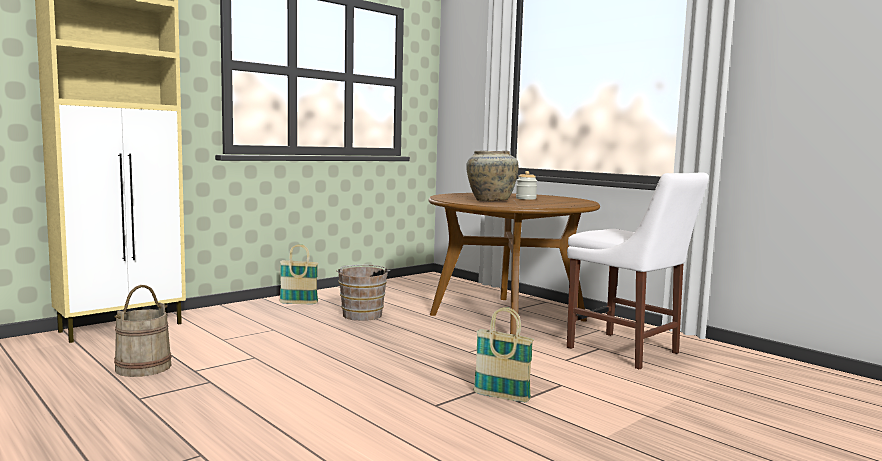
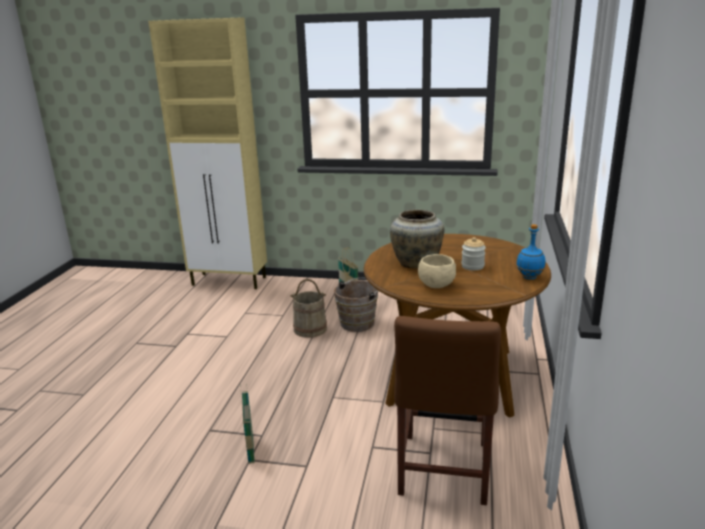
camera: 55 degrees right, 15 degrees up
(143, 367) = (177, 320): beige bucket -> beige bucket (310, 329)
(544, 204) = (436, 285): none -> beige bowl
(569, 198) = (529, 277): none -> blue bottle
(627, 352) = (443, 472): white chair -> brown chair

